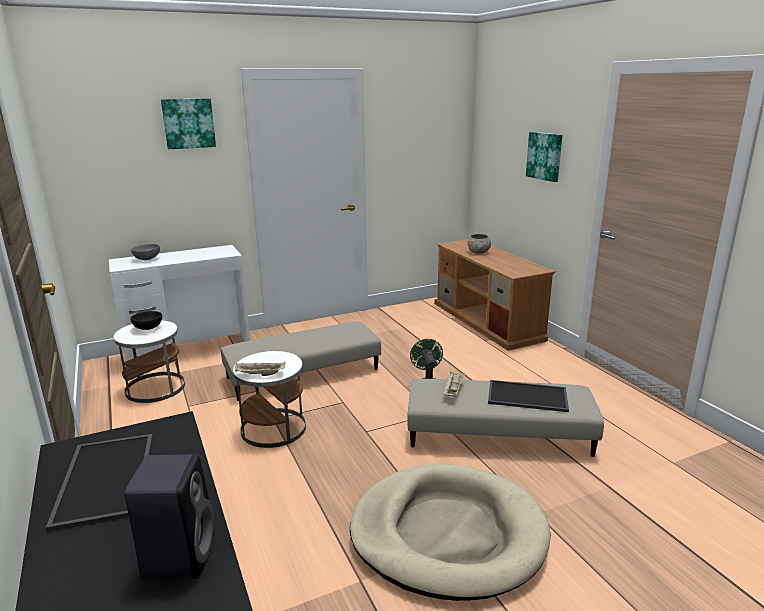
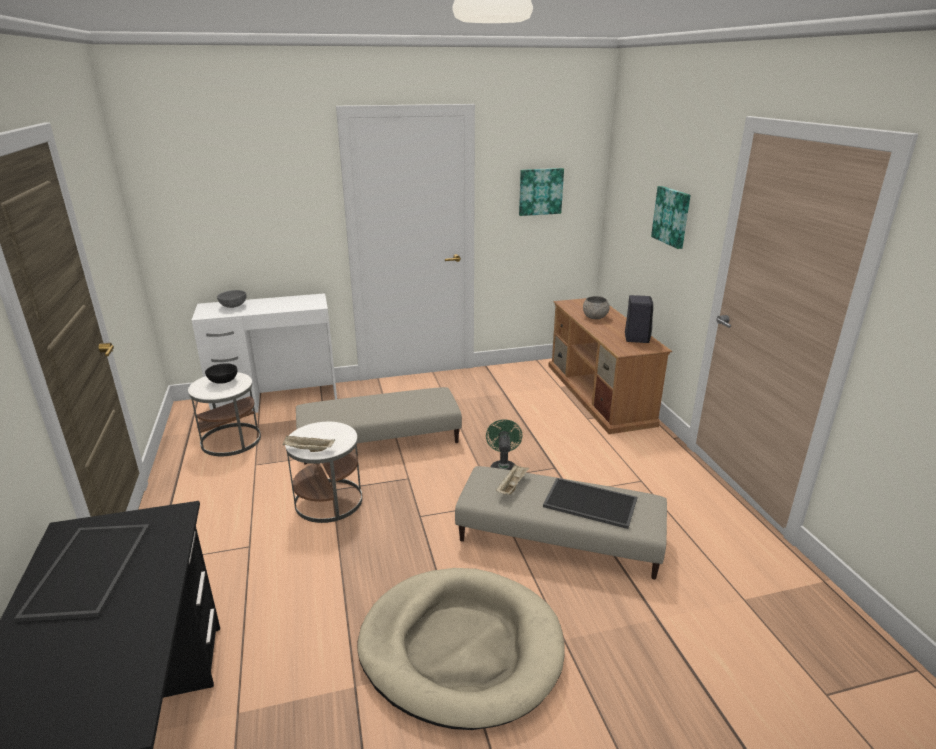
camera: 10 degrees right, 5 degrees up
(179, 554) = (115, 667): black speaker -> black speaker (636, 337)
(188, 123) = (279, 165): picture -> picture (540, 191)

